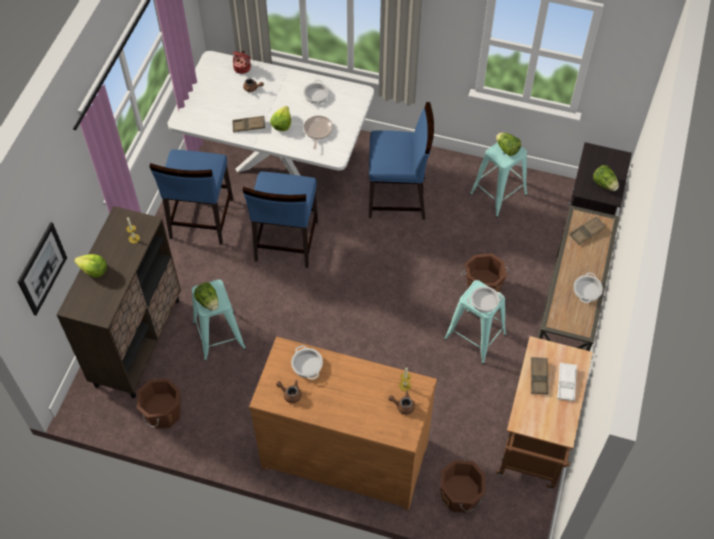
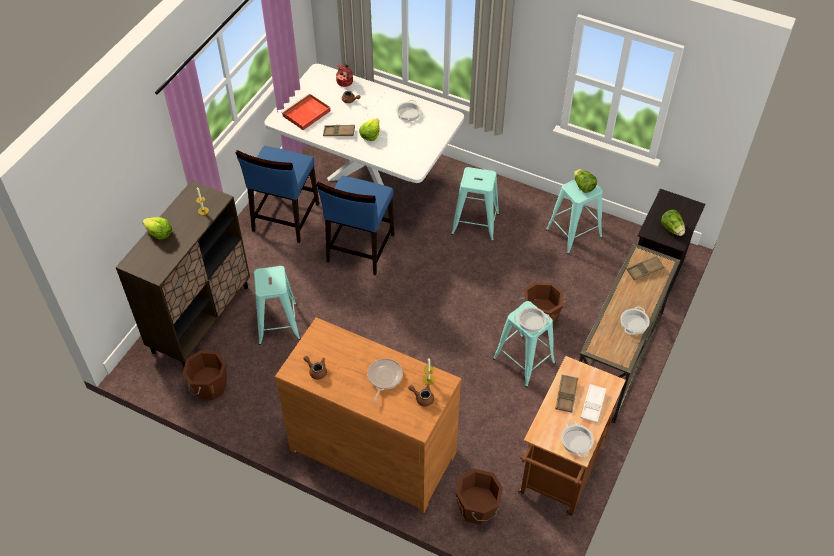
camera: 10 degrees right, 5 degrees down
(42, 268) = (109, 222): picture -> none
(208, 302) = (267, 284): lettuce -> none
(209, 109) = (306, 114): none -> red tray
(306, 365) = (338, 347): cooking pot -> cooking pot (576, 441)
(317, 131) = (402, 145): frying pan -> frying pan (384, 378)
(398, 198) = (475, 224): blue chair -> turquoise stool

